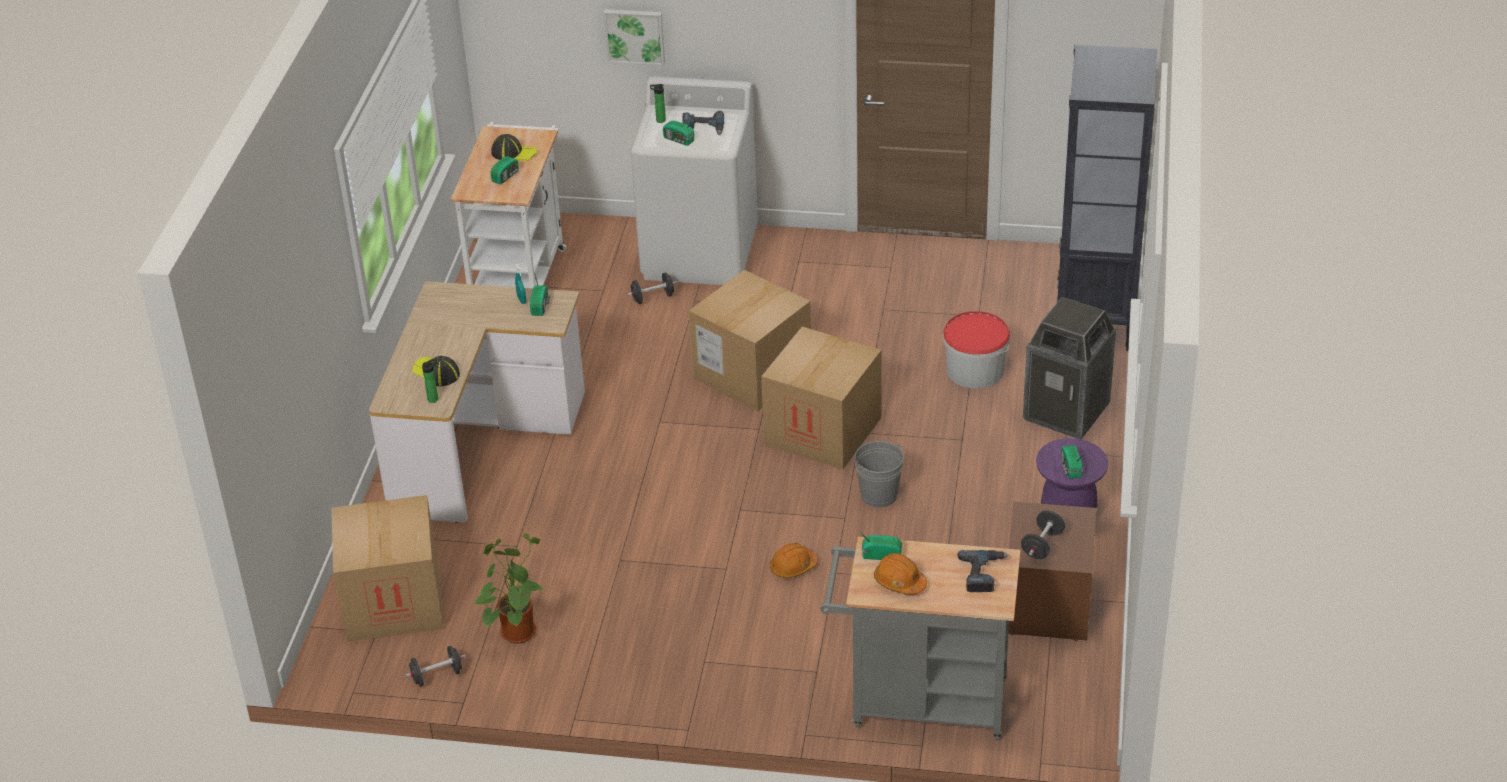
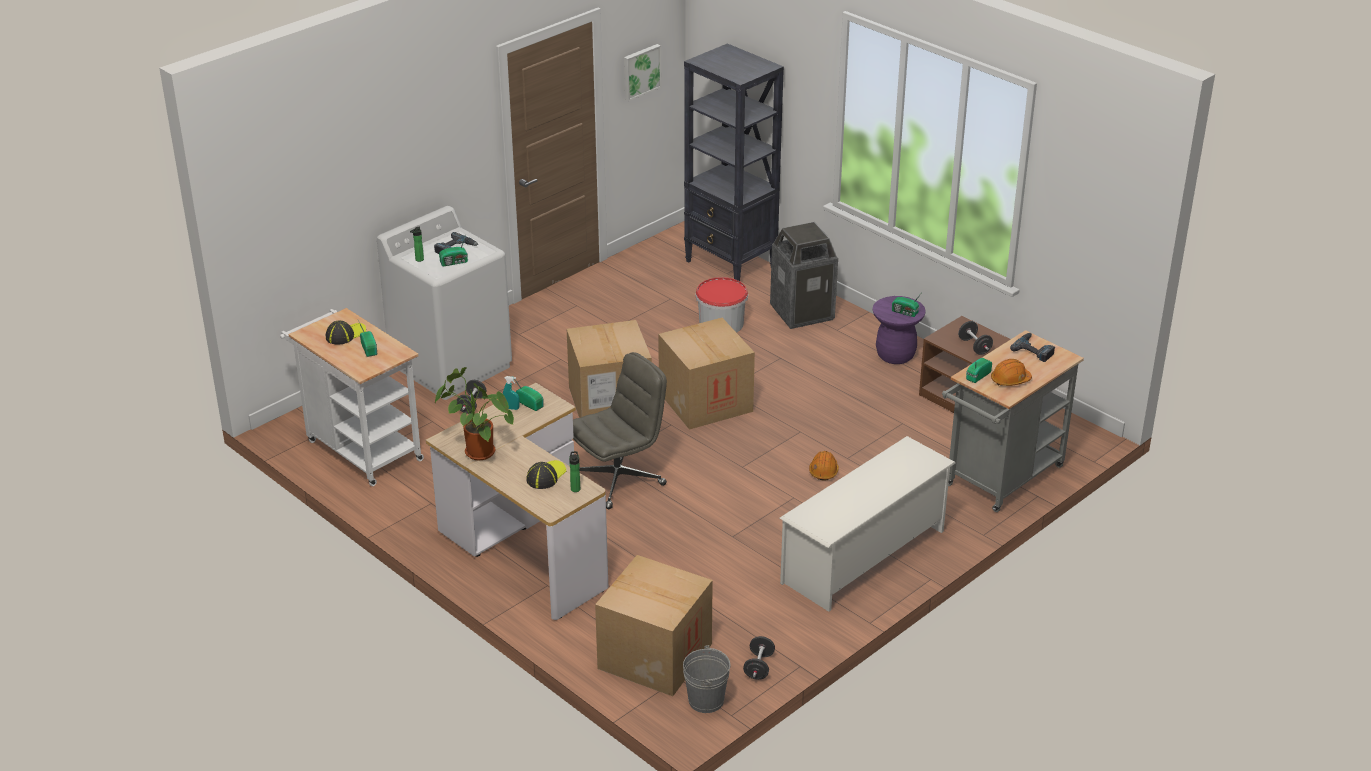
camera: 55 degrees left, 5 degrees down
(436, 373) = (546, 476): cap -> cap turned 135 degrees clockwise
(516, 629) = (751, 611): potted plant -> potted plant (476, 452)
(633, 443) = (618, 479): none -> grey office chair
(635, 35) = (360, 204): picture -> picture (641, 71)
(677, 664) = (864, 556): none -> white shoe rack
(878, 495) = (794, 409): grey bucket -> grey bucket (706, 700)

